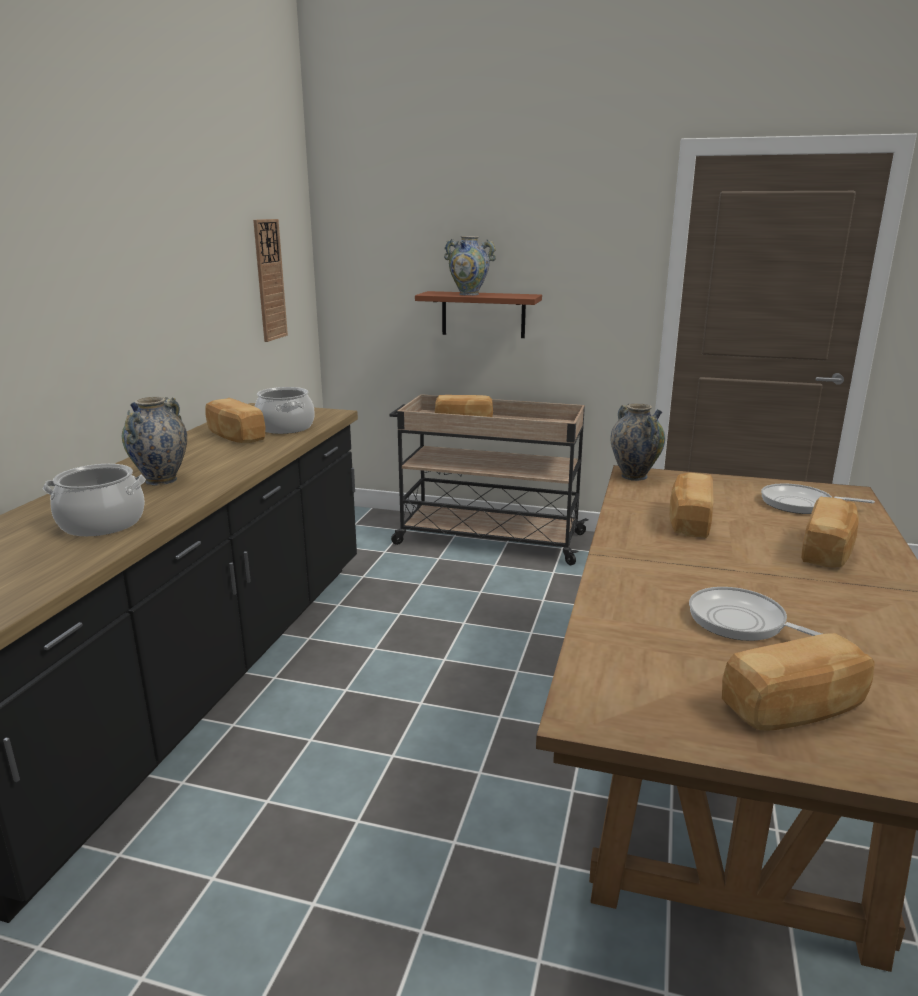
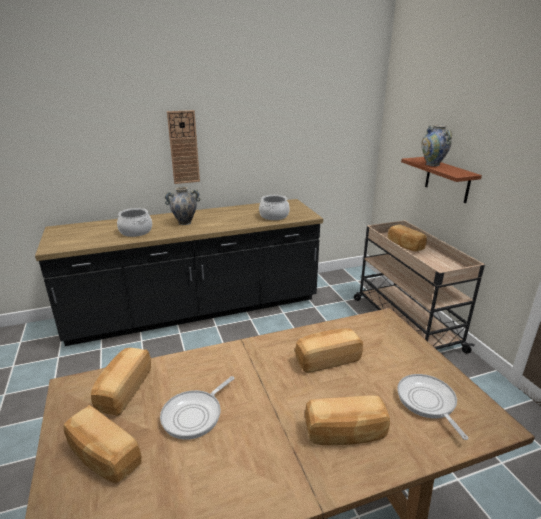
camera: 55 degrees right, 5 degrees up
(234, 436) = (249, 213): bread -> bread (123, 391)
(269, 280) = (330, 136): wall clock -> wall clock (183, 147)
(634, 476) = (379, 320): vase -> none
(742, 622) = (195, 415): frying pan -> frying pan turned 150 degrees counterclockwise

